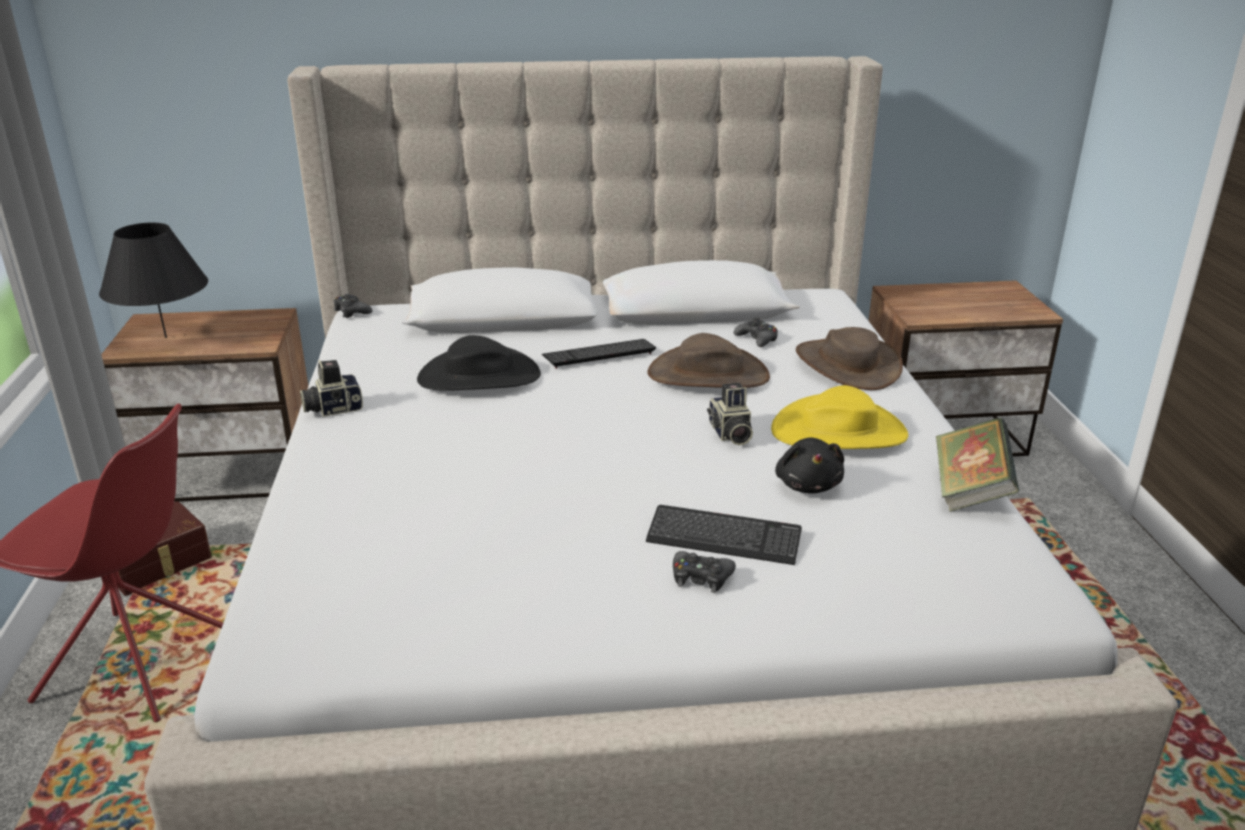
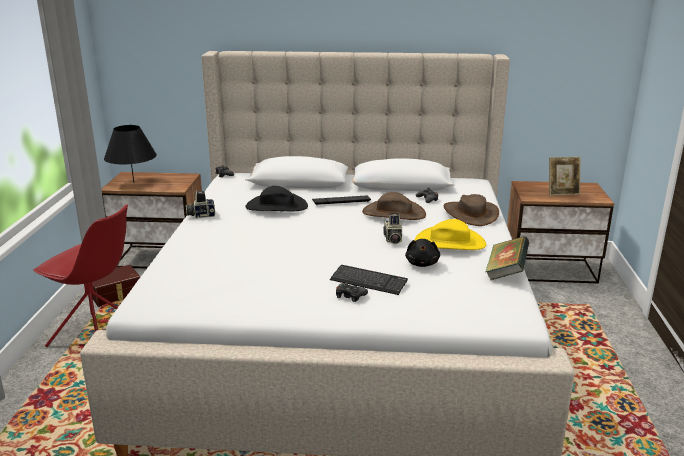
camera: 10 degrees right, 5 degrees down
(969, 305) = (562, 193): none -> picture frame

